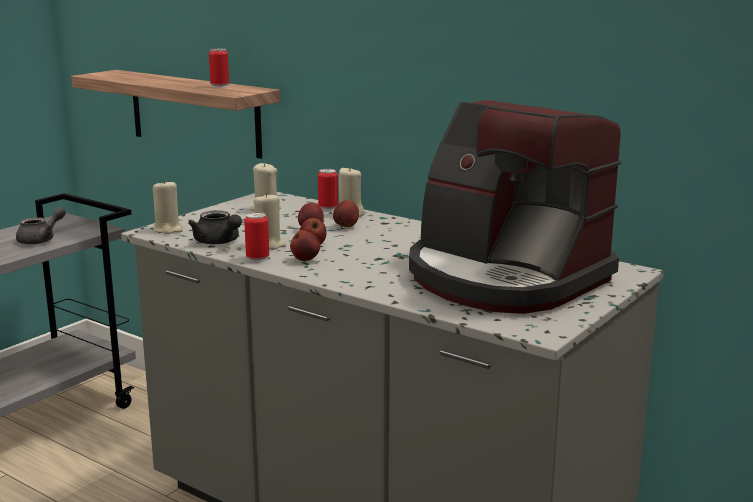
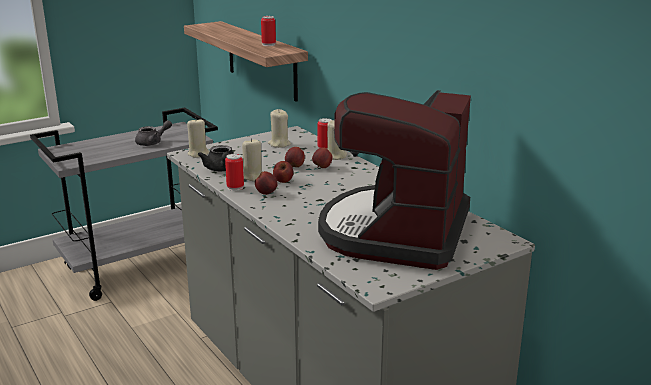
camera: 20 degrees right, 5 degrees up
(504, 278) = (396, 232): coffee machine -> coffee machine turned 45 degrees clockwise

